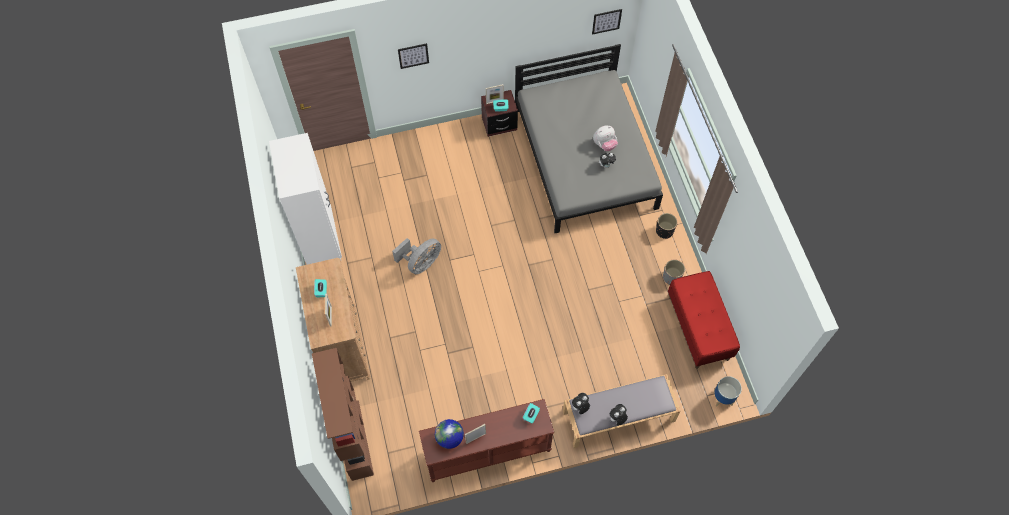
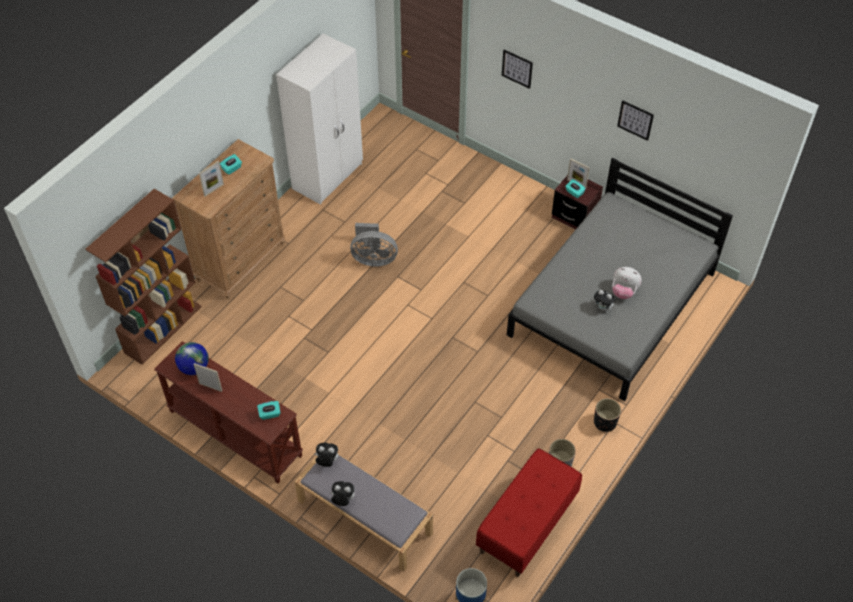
camera: 50 degrees right, 10 degrees down
(606, 21) = (726, 174): picture -> picture (635, 120)

